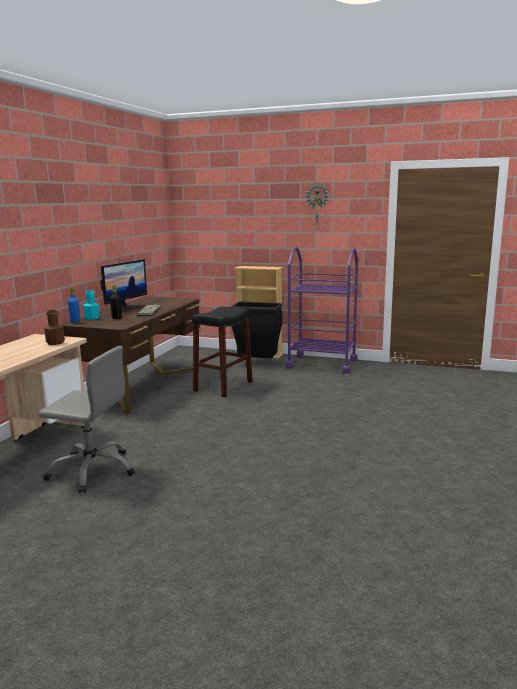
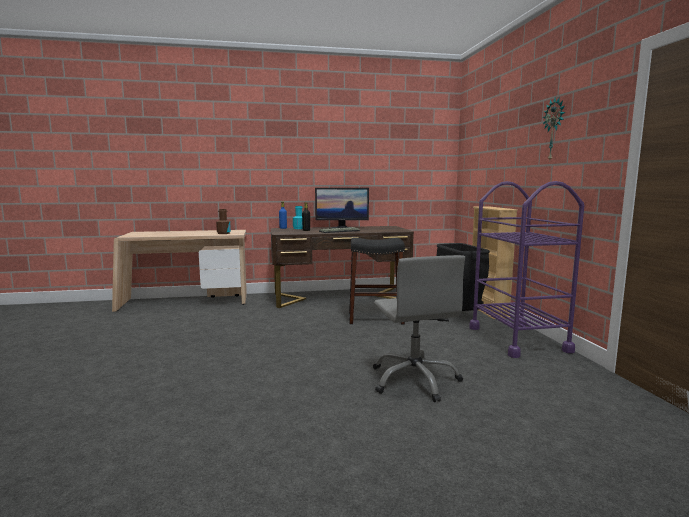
camera: 60 degrees right, 5 degrees down
(92, 470) = (172, 323): grey office chair -> grey office chair (415, 380)

